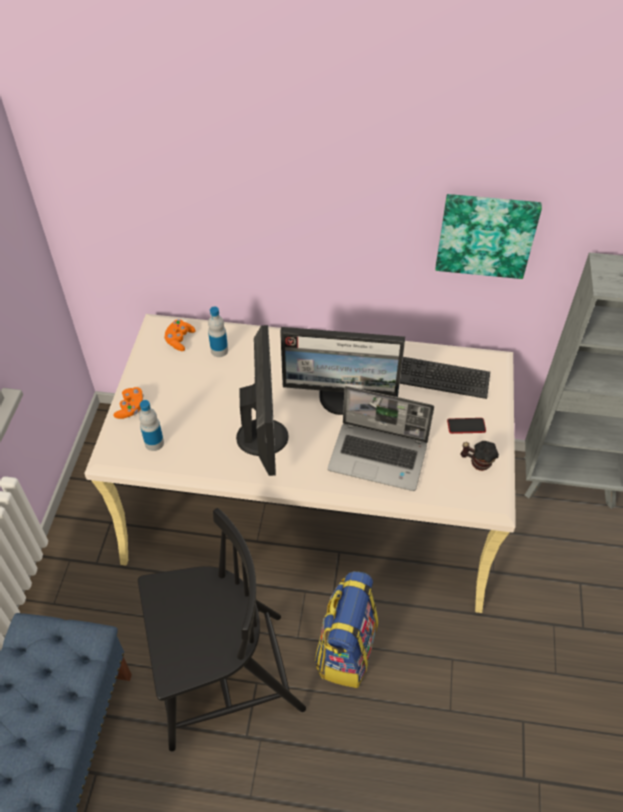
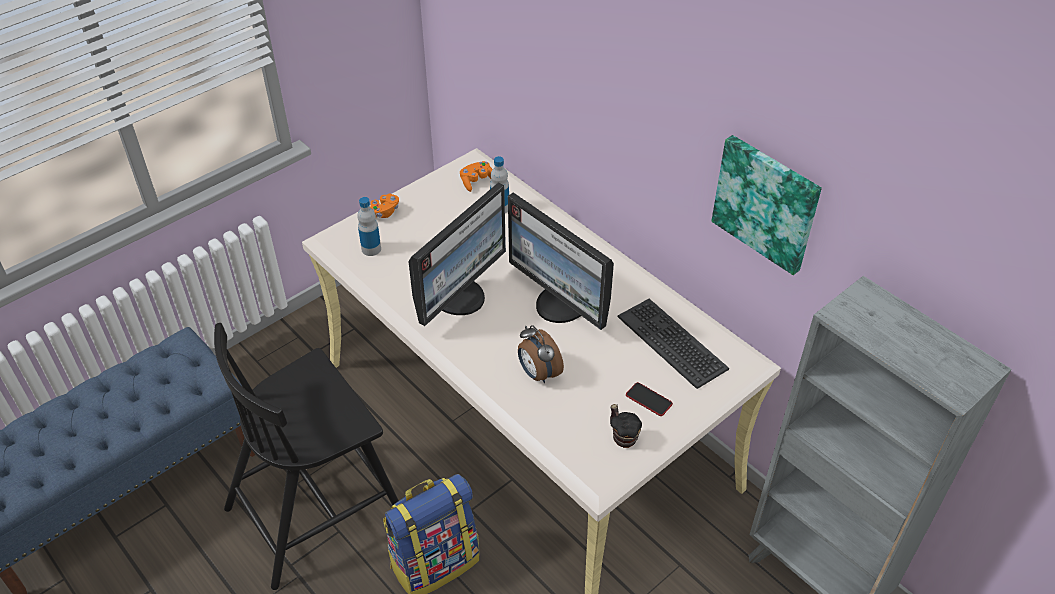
camera: 40 degrees right, 5 degrees down
(223, 679) = (317, 509): black chair -> black chair turned 120 degrees clockwise
(379, 457) = (538, 373): laptop -> alarm clock

